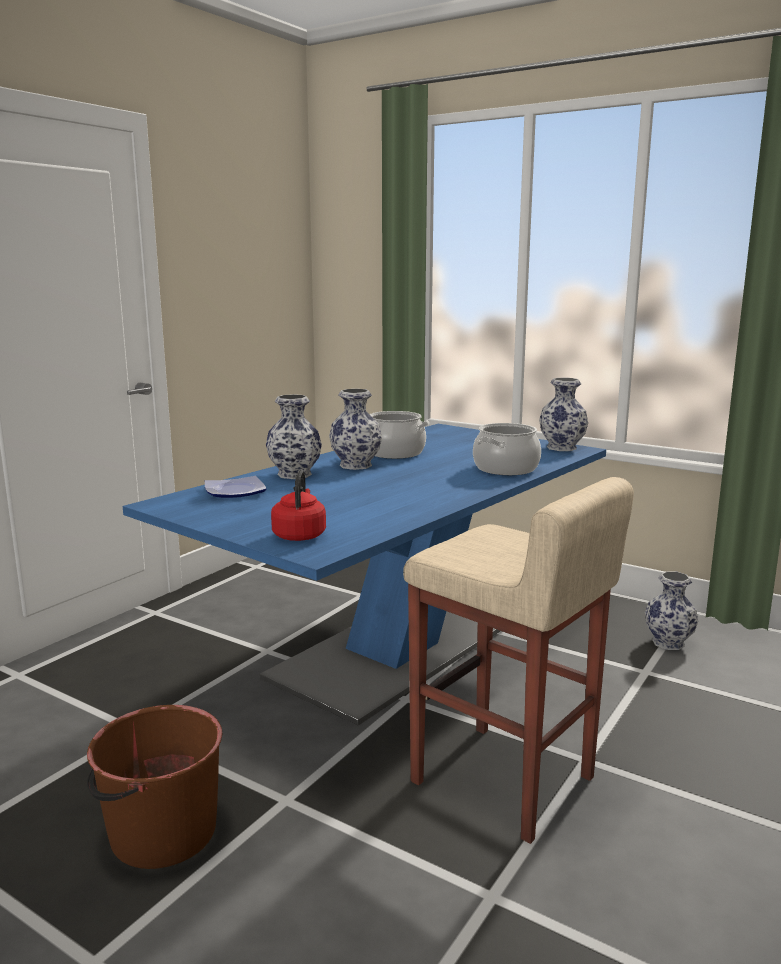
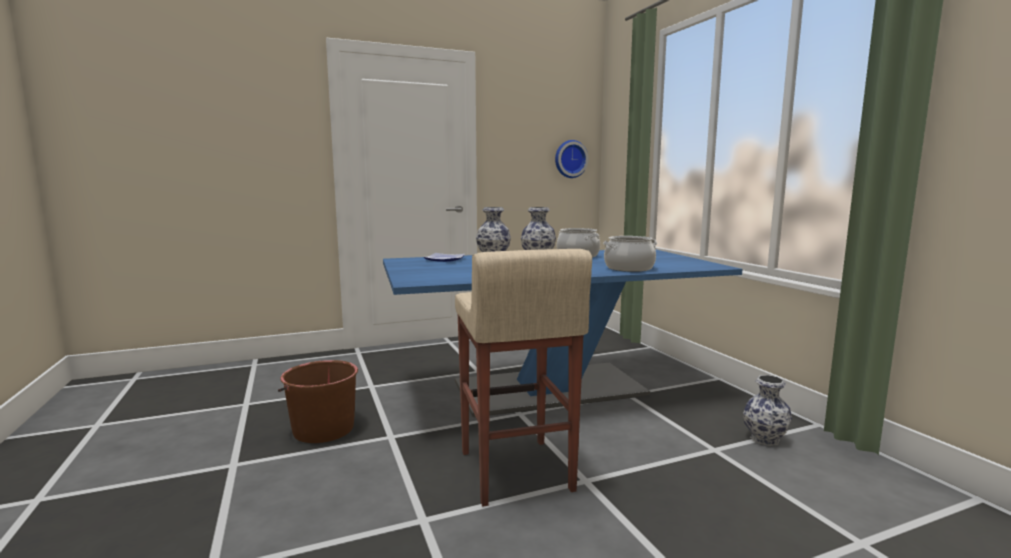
camera: 35 degrees right, 5 degrees down
(279, 292) = (570, 159): none -> wall clock
(299, 535) = (424, 276): red kettle -> none
(562, 447) = (706, 264): vase -> none

